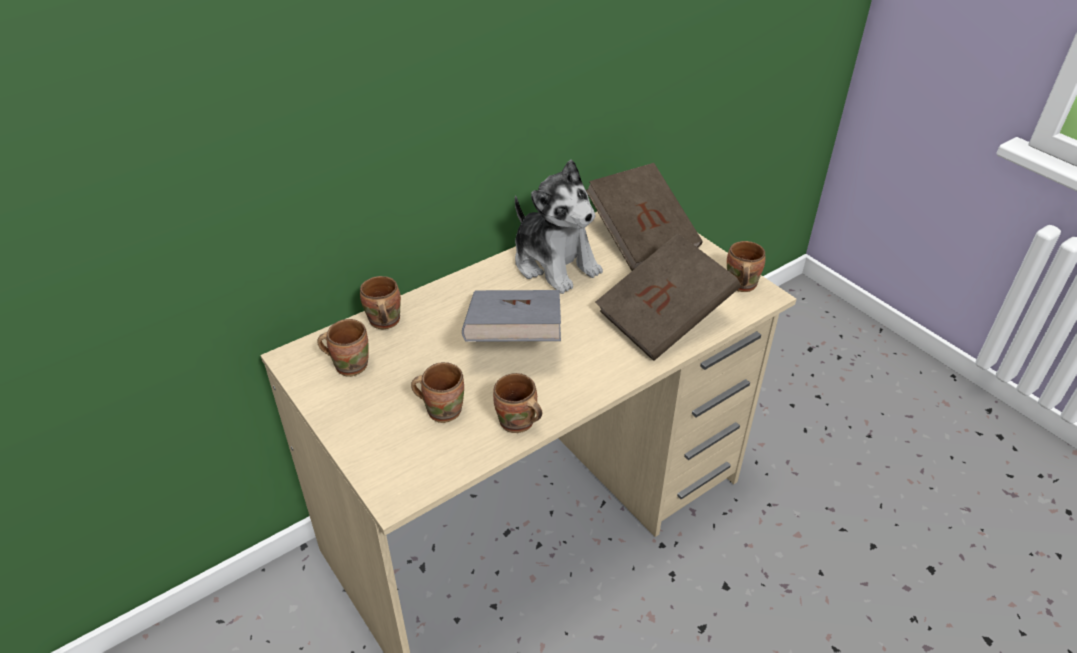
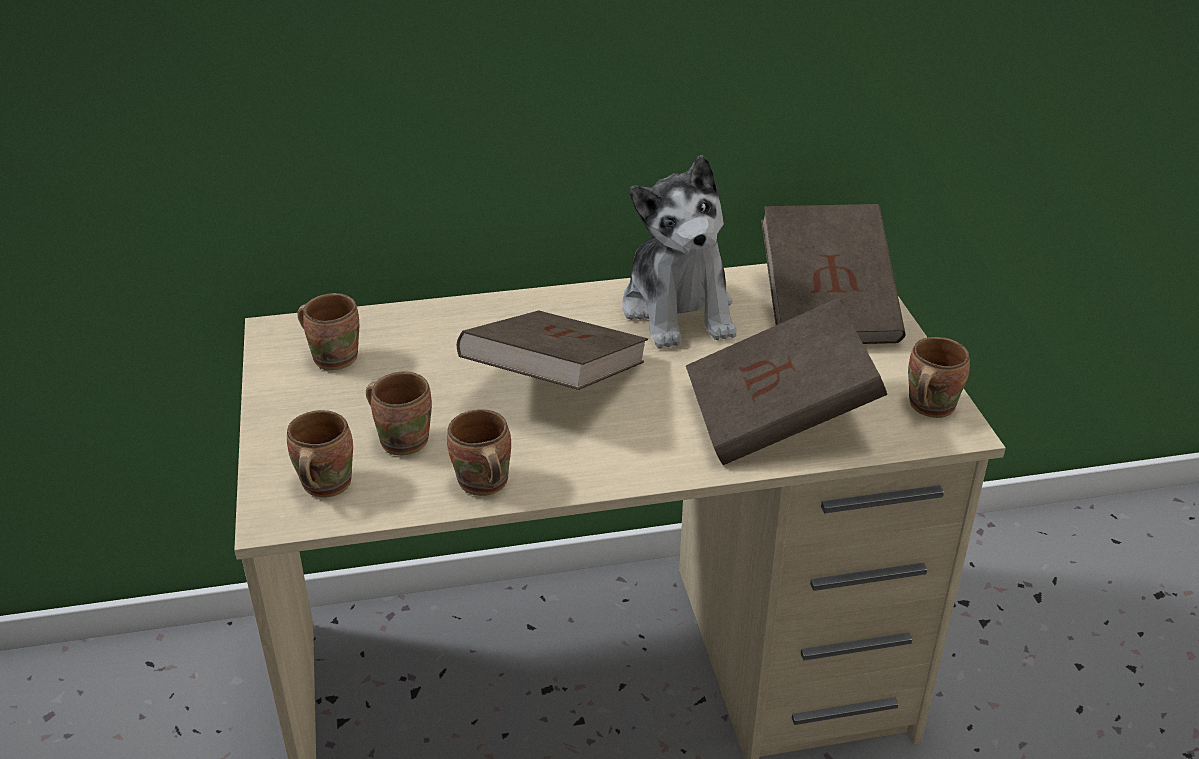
camera: 25 degrees right, 5 degrees down
(383, 322) = (408, 321): brown mug -> brown mug (322, 485)
(514, 338) = (556, 383): grey book -> brown book

